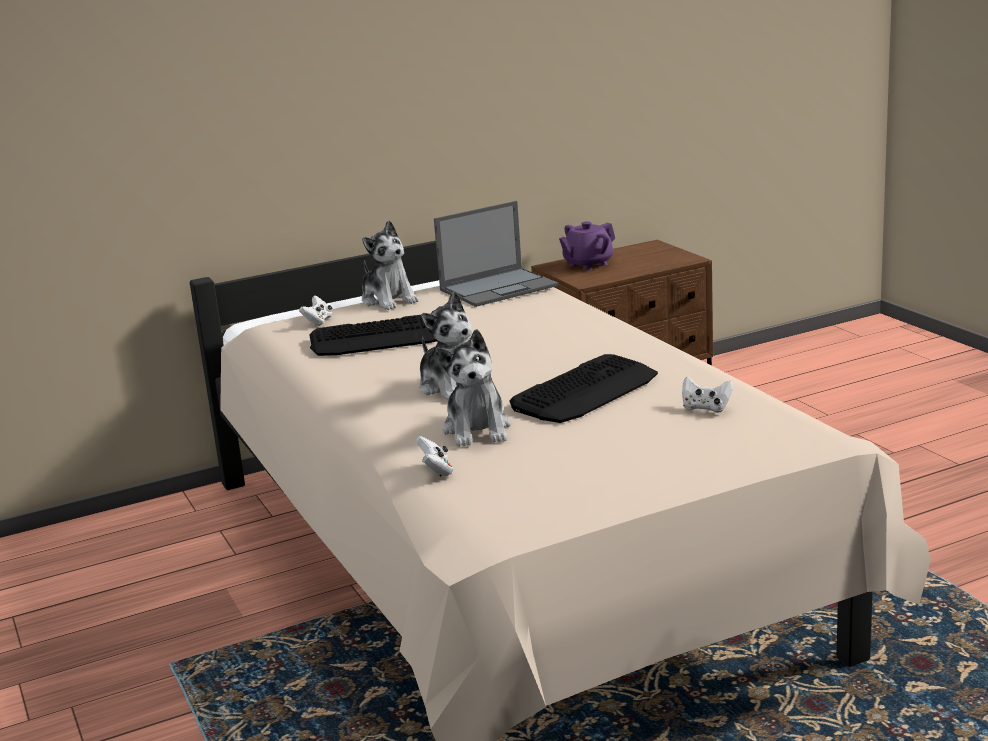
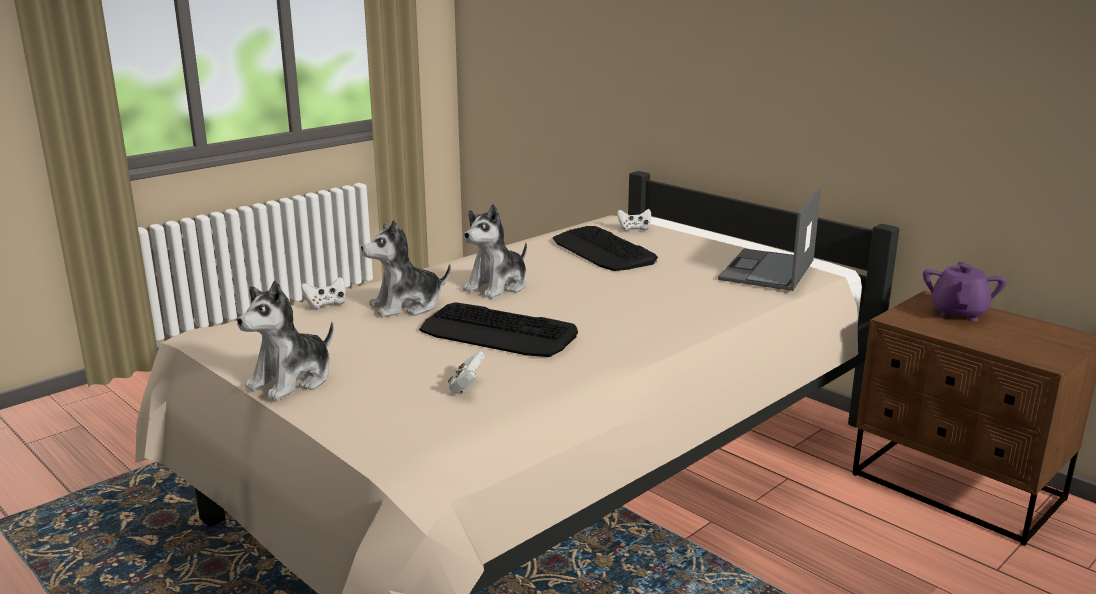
camera: 70 degrees right, 0 degrees up
(389, 300) = (702, 240): plush toy -> plush toy (292, 380)
(499, 287) = (767, 270): laptop -> laptop turned 75 degrees clockwise
(587, 264) = (958, 313): purple teapot -> purple teapot turned 75 degrees clockwise

